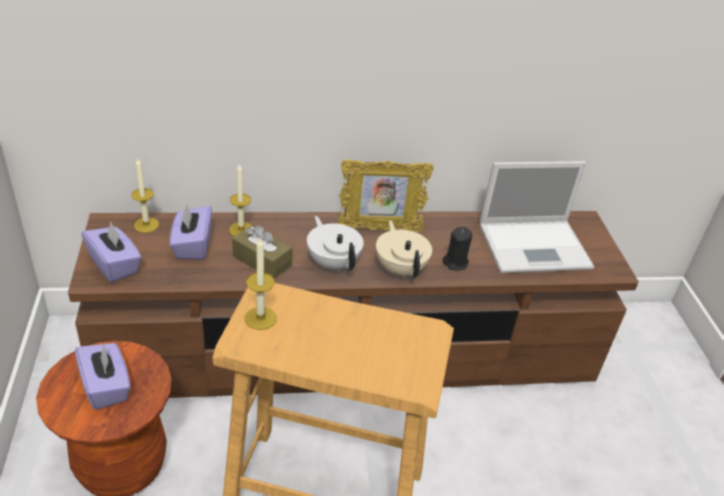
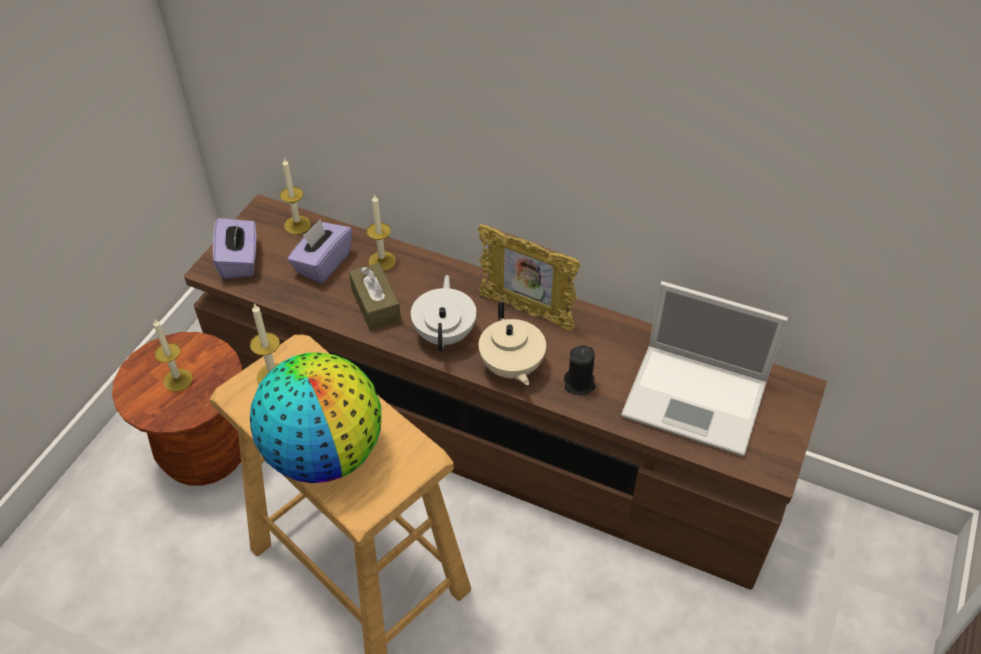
camera: 35 degrees right, 10 degrees up
(106, 387) = (178, 380): purple tissue box -> candle
(355, 357) = (324, 453): none -> globe
(400, 268) = (511, 367): beige teapot -> beige teapot turned 150 degrees clockwise

